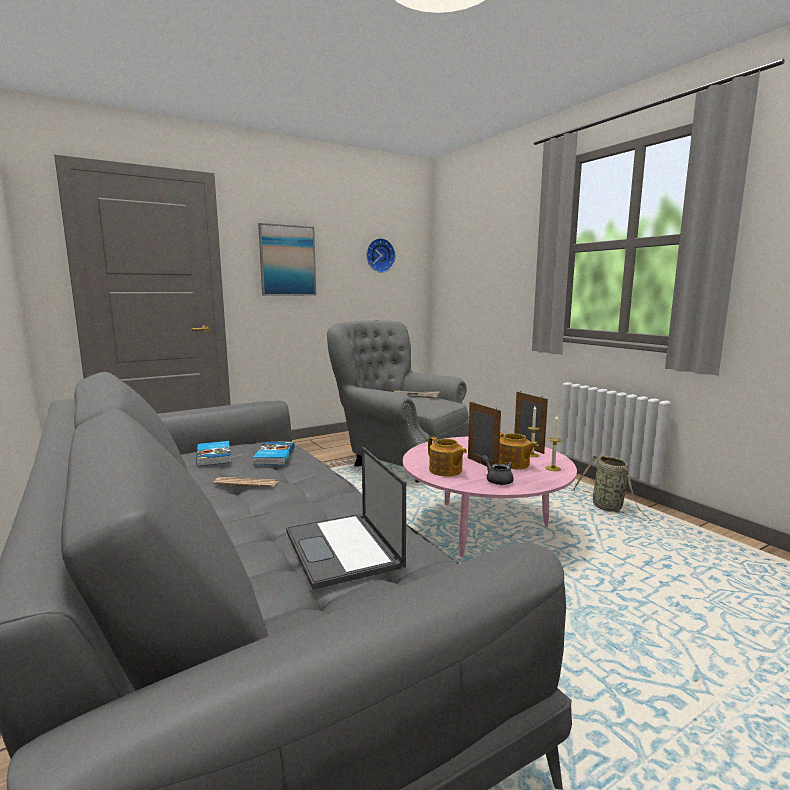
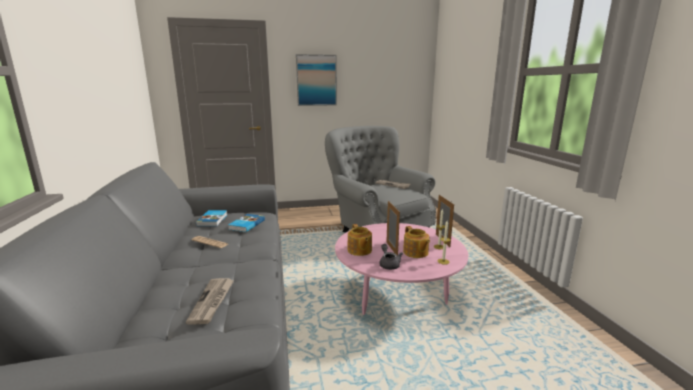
camera: 20 degrees right, 5 degrees up
(343, 549) = (212, 302): laptop -> newspaper
(379, 255) = (389, 74): wall clock -> none
(609, 508) = (515, 298): basket -> none

